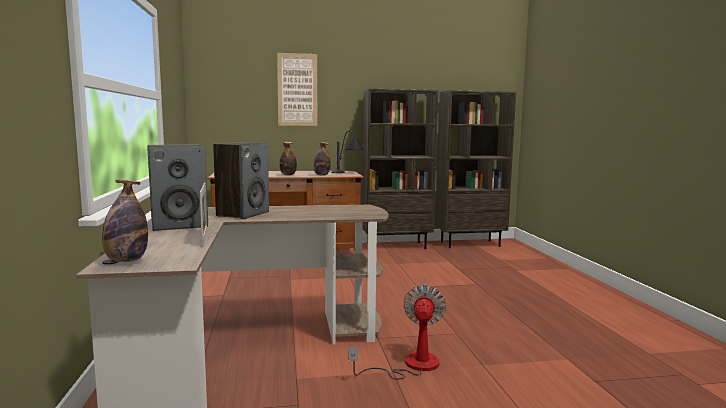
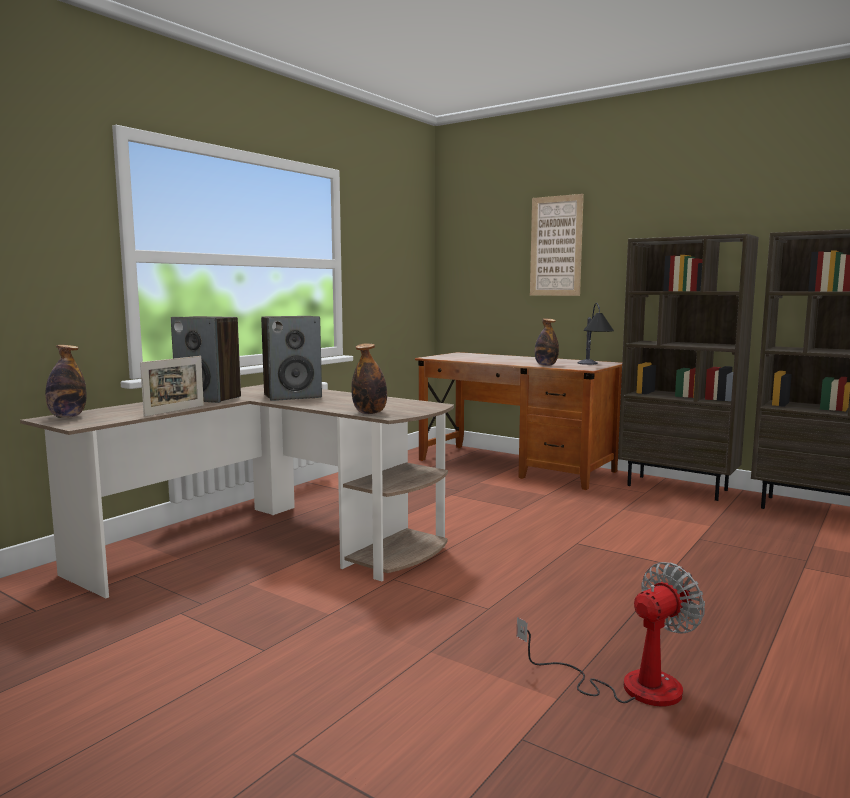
camera: 45 degrees right, 0 degrees up
(288, 175) = (508, 361): bottle -> bottle (370, 413)
(410, 365) = (358, 617): fan -> fan (629, 685)

